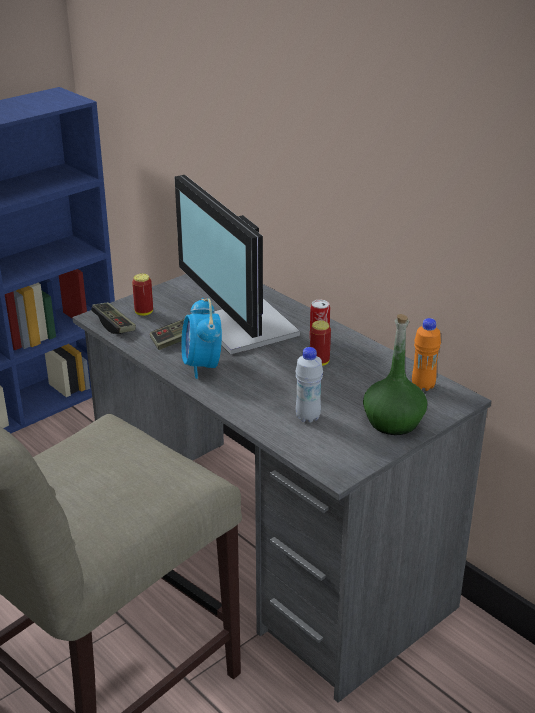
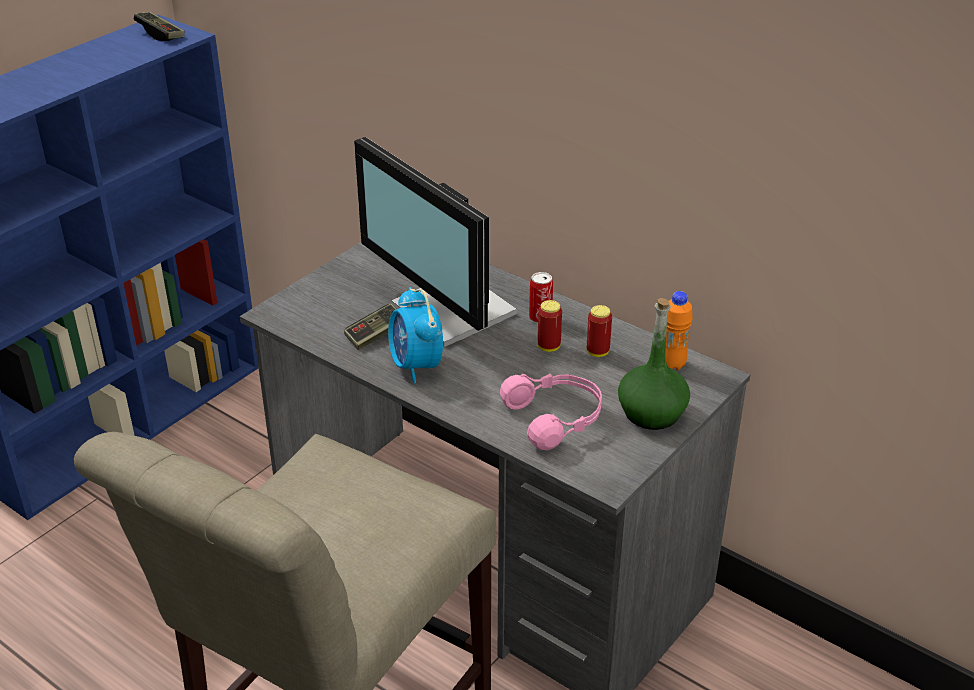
camera: 10 degrees left, 5 degrees up
(114, 325) = (294, 322): game controller -> game controller (160, 34)
(144, 312) = (324, 302): can -> can (597, 352)
(308, 417) = (556, 418): white bottle -> pink headphones

